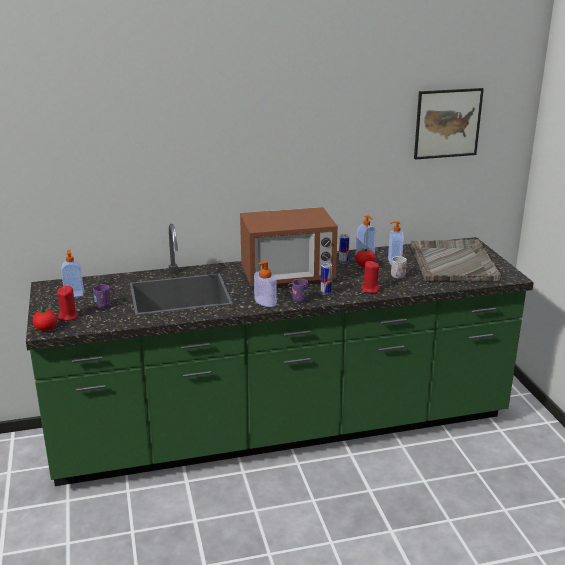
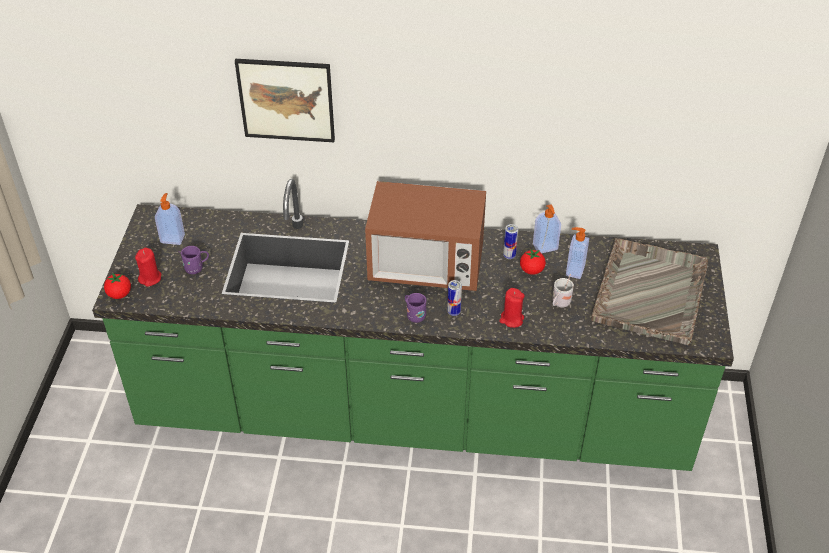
camera: 20 degrees right, 20 degrees up
(265, 301) = (375, 309): soap dispenser -> none
(447, 123) = (690, 105): picture -> picture (286, 100)

